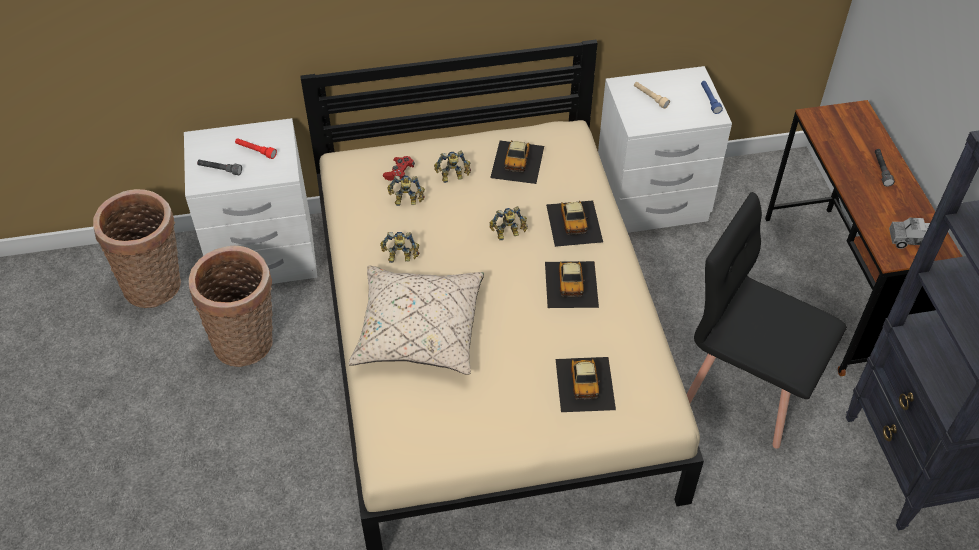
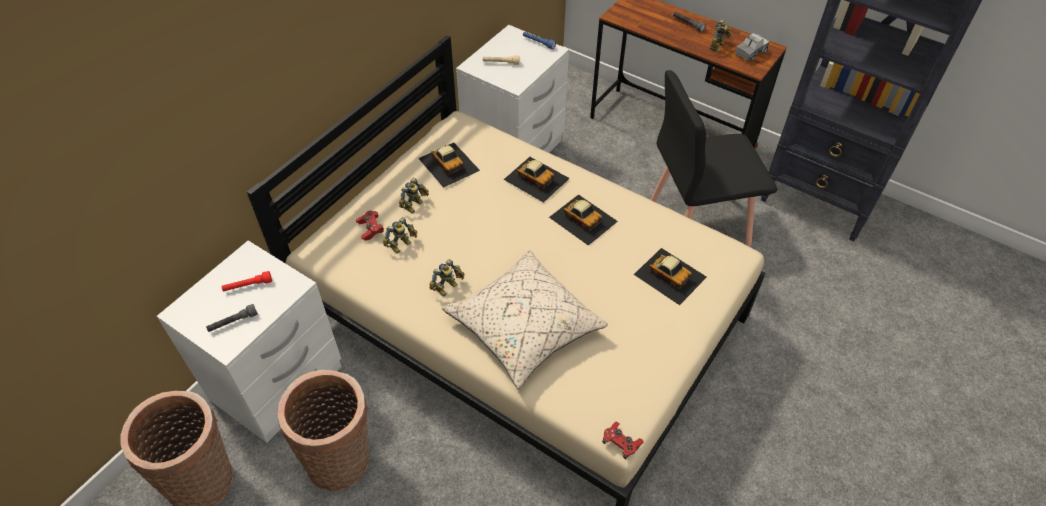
camera: 45 degrees left, 0 degrees up
(381, 468) = (621, 443): none -> red game controller
(508, 234) = (503, 216): toy robot -> toy robot (718, 47)

